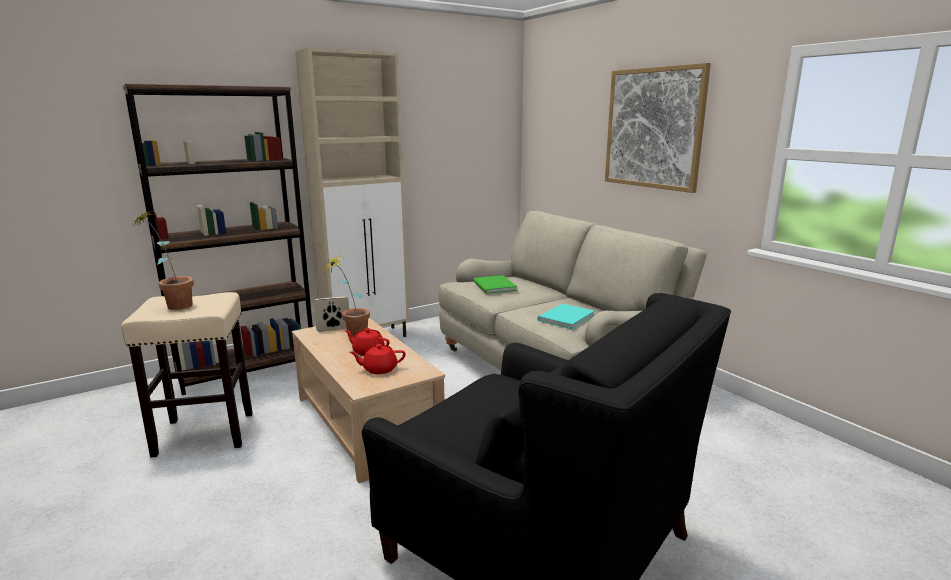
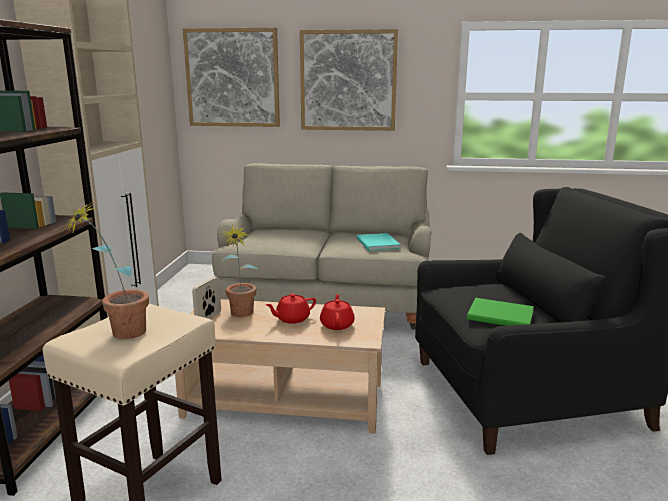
camera: 50 degrees left, 0 degrees up
(379, 369) = (337, 324): red teapot -> red teapot turned 150 degrees clockwise
(493, 286) = (275, 238): green book -> green book (502, 316)
(560, 123) = (232, 78): none -> picture

